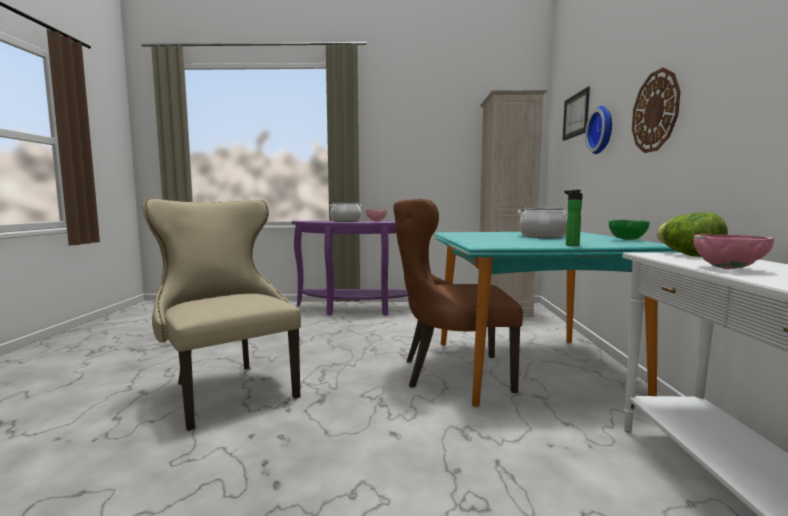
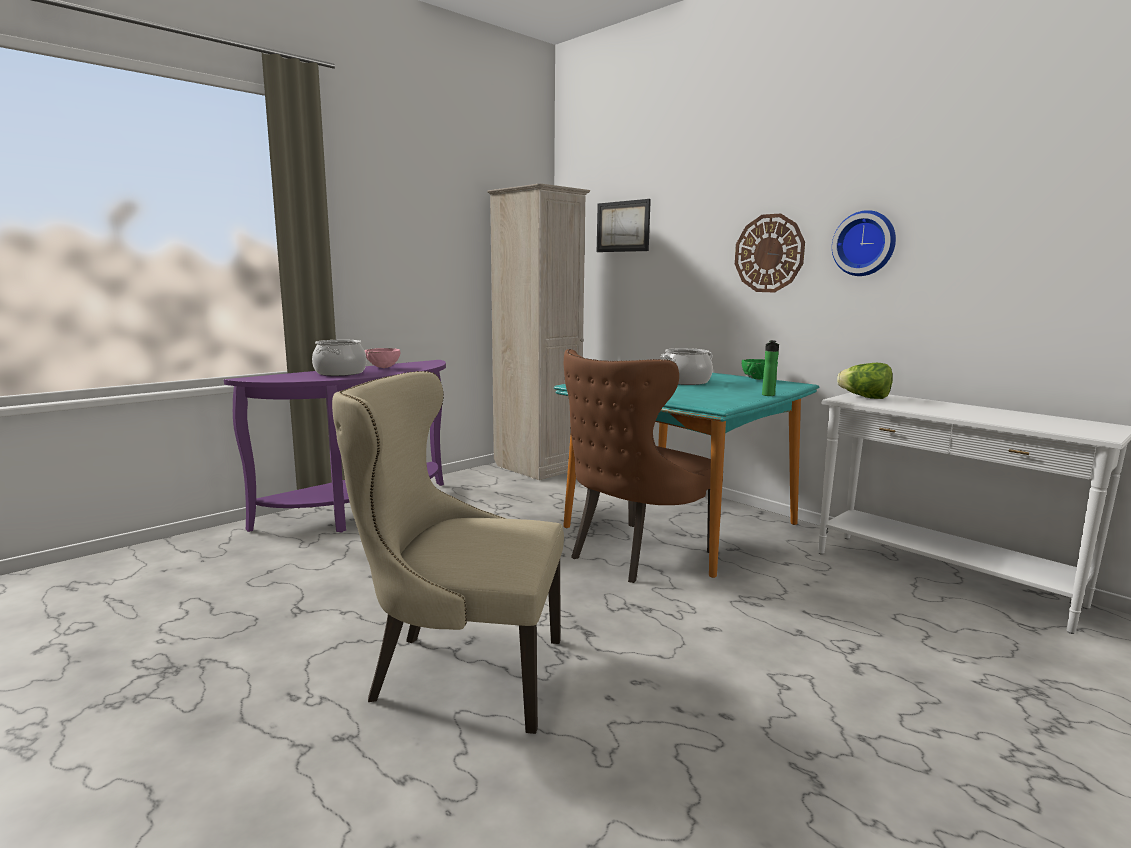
camera: 45 degrees left, 5 degrees up
(602, 130) = (680, 254): wall clock -> wall clock (865, 243)
(728, 268) = (933, 410): pink bowl -> none

